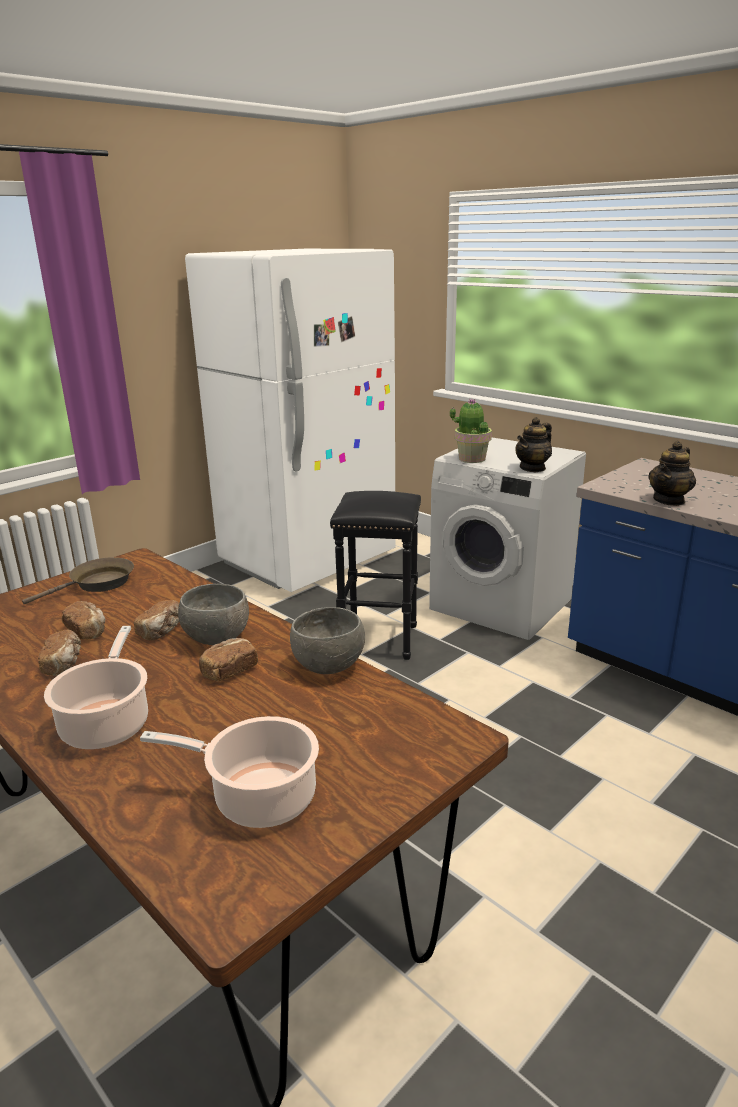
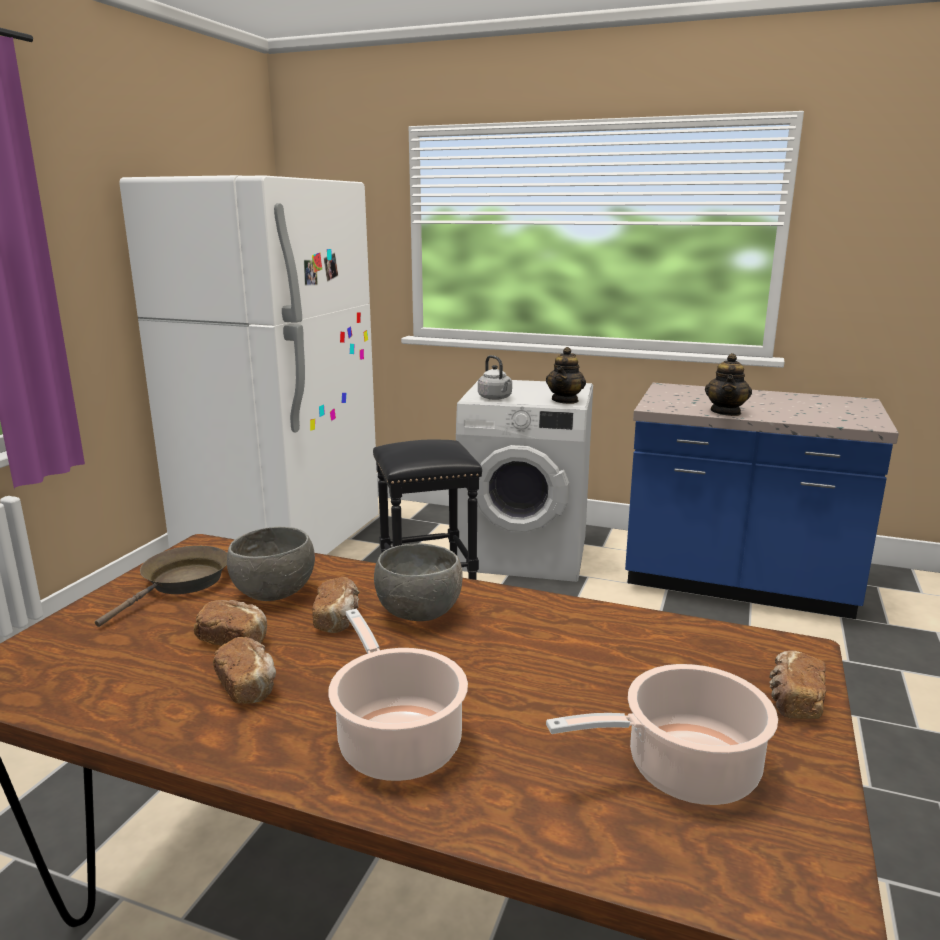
camera: 25 degrees left, 5 degrees down
(229, 671) = (477, 645): bread -> bread (793, 701)
(329, 665) = (581, 614): grey bowl -> grey bowl (274, 593)
(471, 459) = (496, 398): potted plant -> grey kettle

